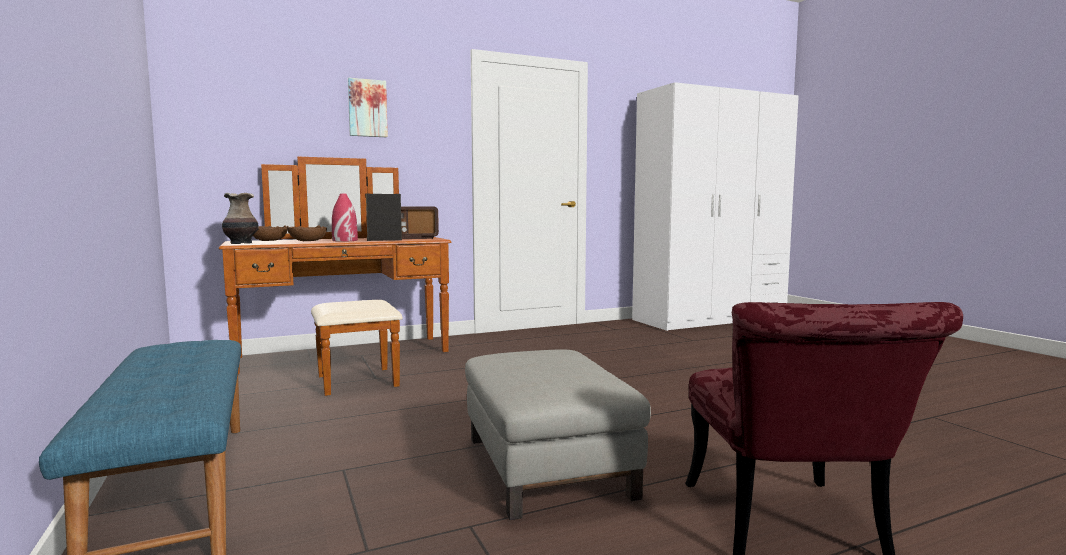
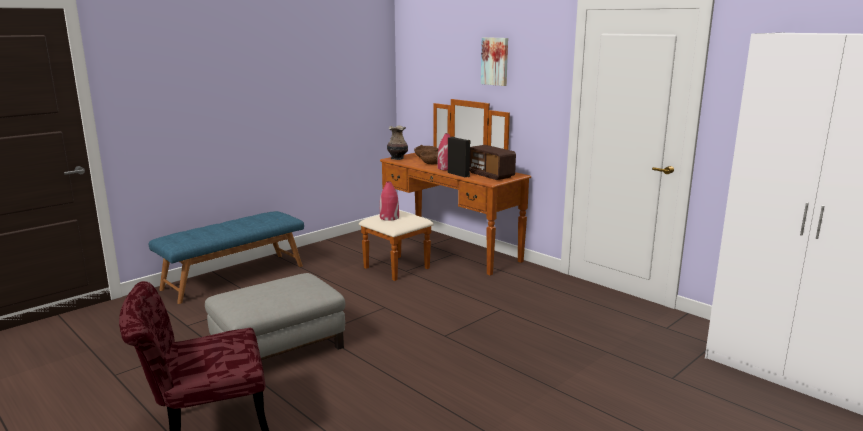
camera: 70 degrees right, 10 degrees up
(353, 305) = (389, 217): none -> red vase

